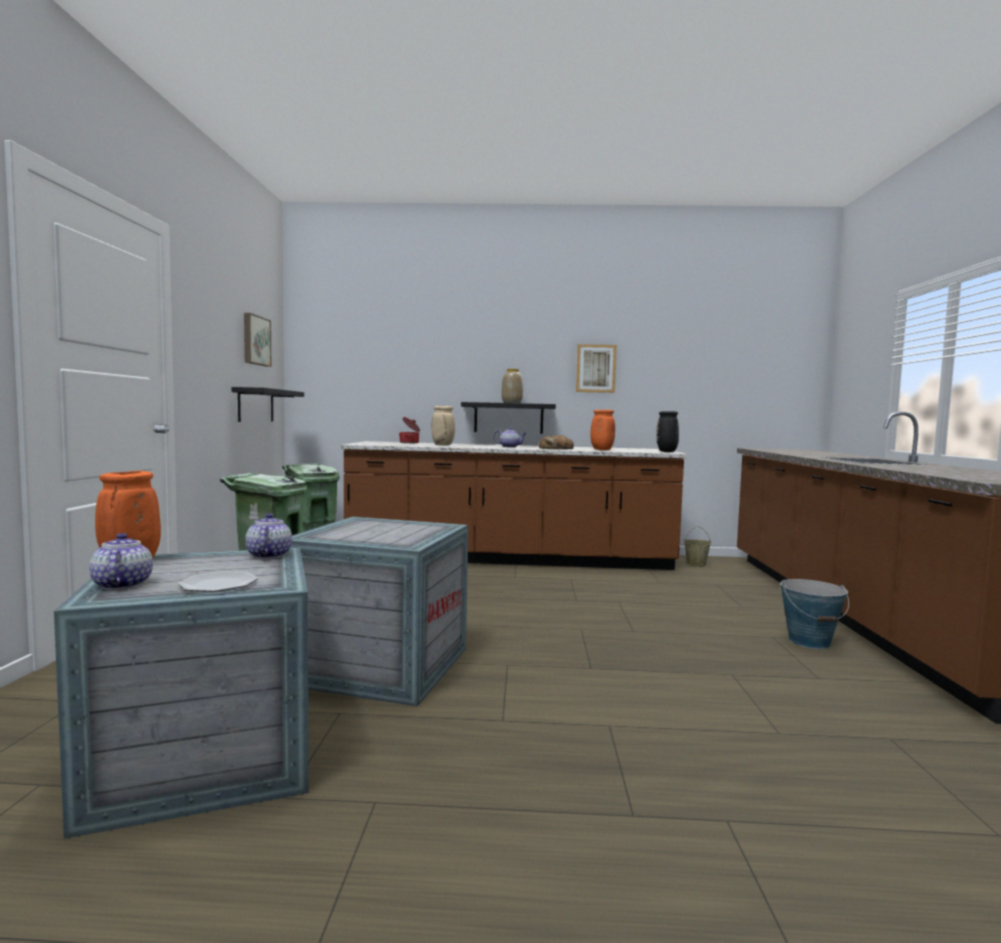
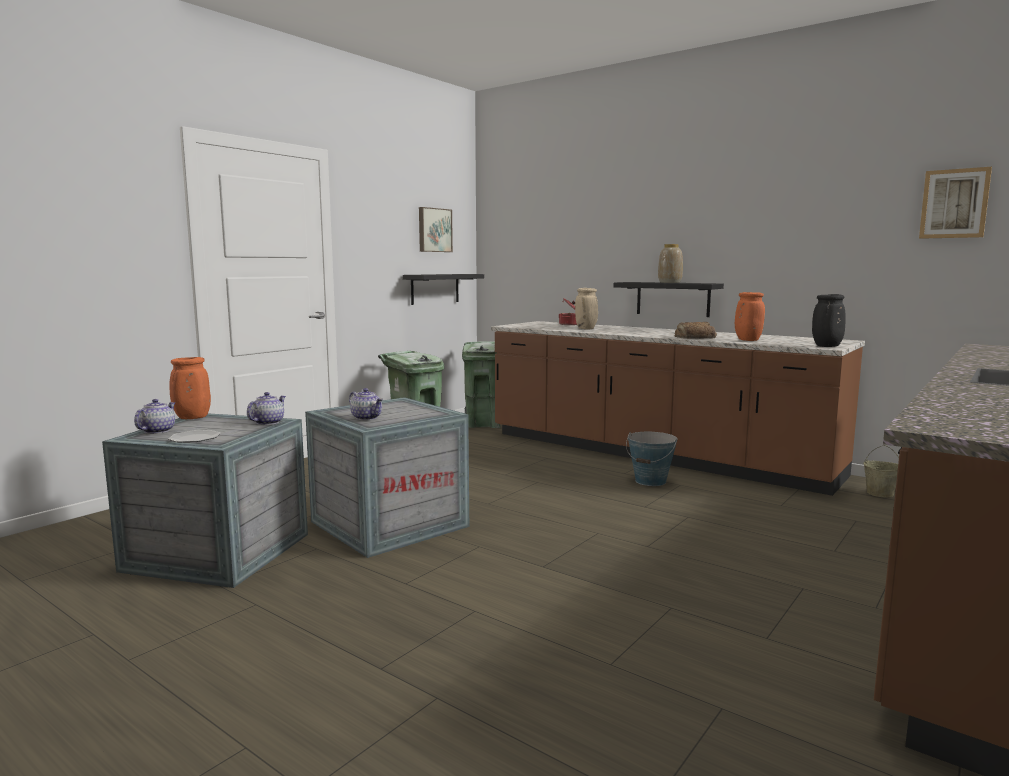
camera: 35 degrees right, 5 degrees up
(510, 447) = (650, 333): teapot -> teapot (367, 418)
(595, 368) = (774, 238): picture -> picture (954, 204)
(809, 641) = (843, 604): bucket -> bucket (650, 481)

